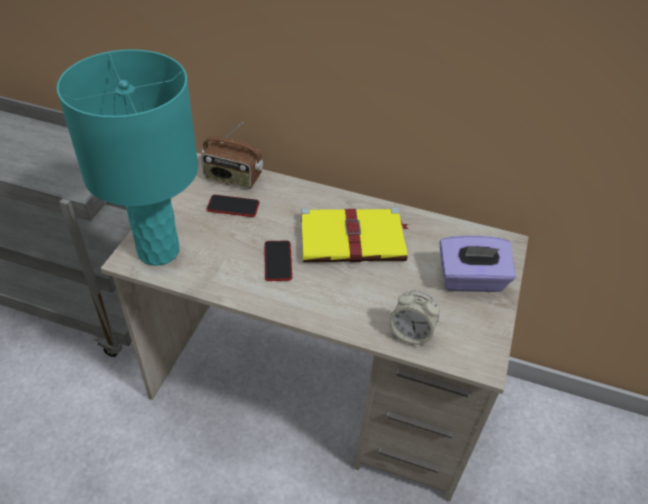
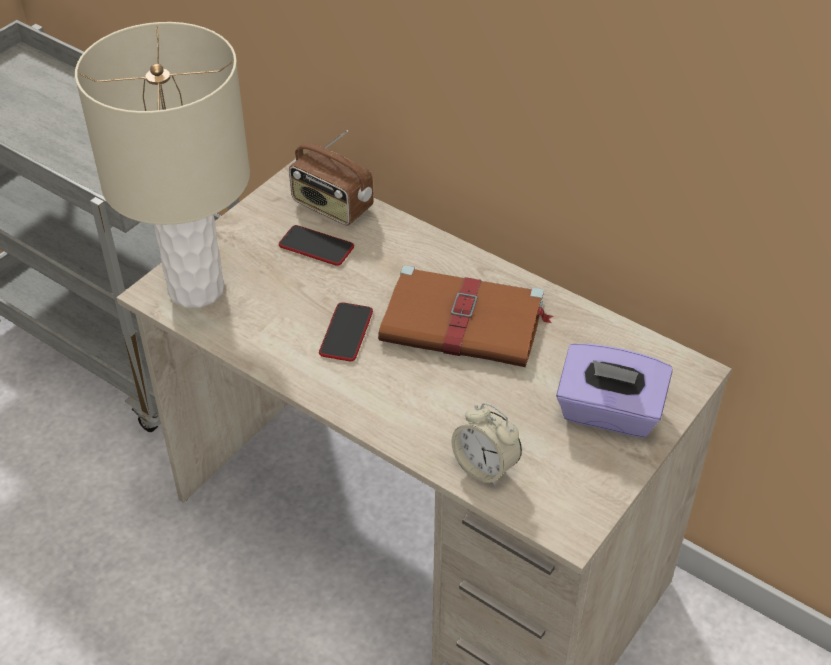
camera: 20 degrees right, 0 degrees up
(159, 250) = (197, 288): turquoise table lamp -> beige table lamp
(354, 239) = (465, 322): yellow book -> brown book

